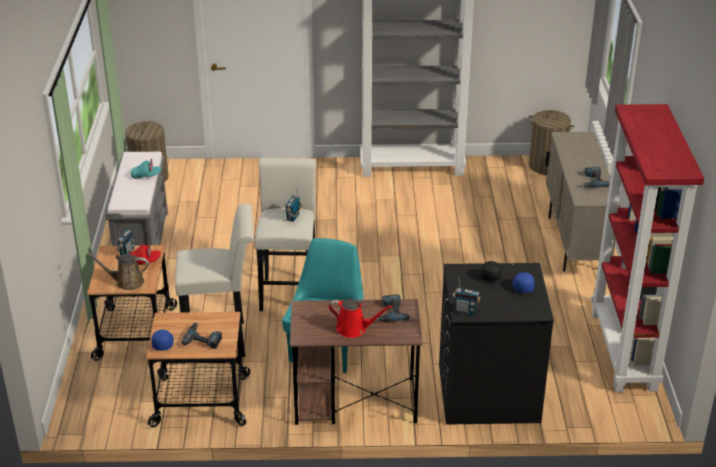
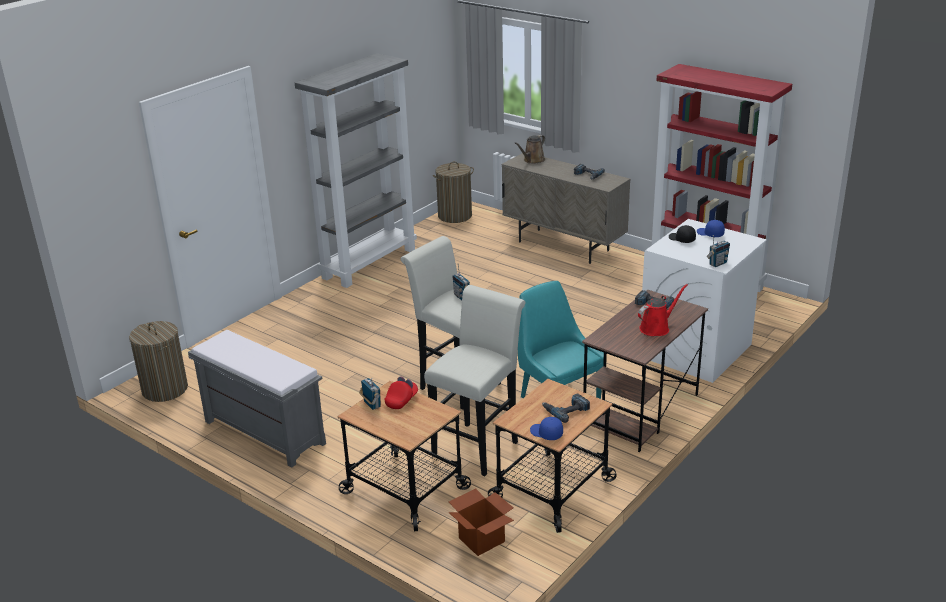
camera: 50 degrees left, 5 degrees down
(112, 394) = (481, 540): none -> cardboard box
(126, 282) = (422, 421): brown watering can -> brown watering can (532, 160)
(146, 176) = (257, 350): turquoise cap -> none
(487, 393) = (695, 351): black washing machine -> white washing machine

